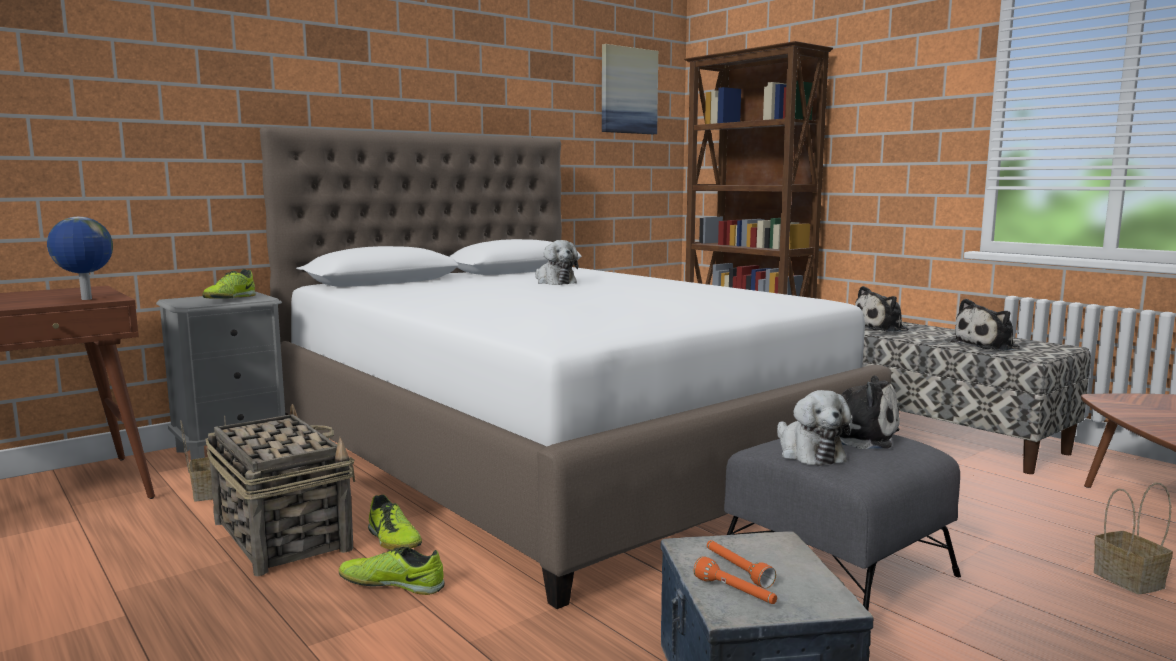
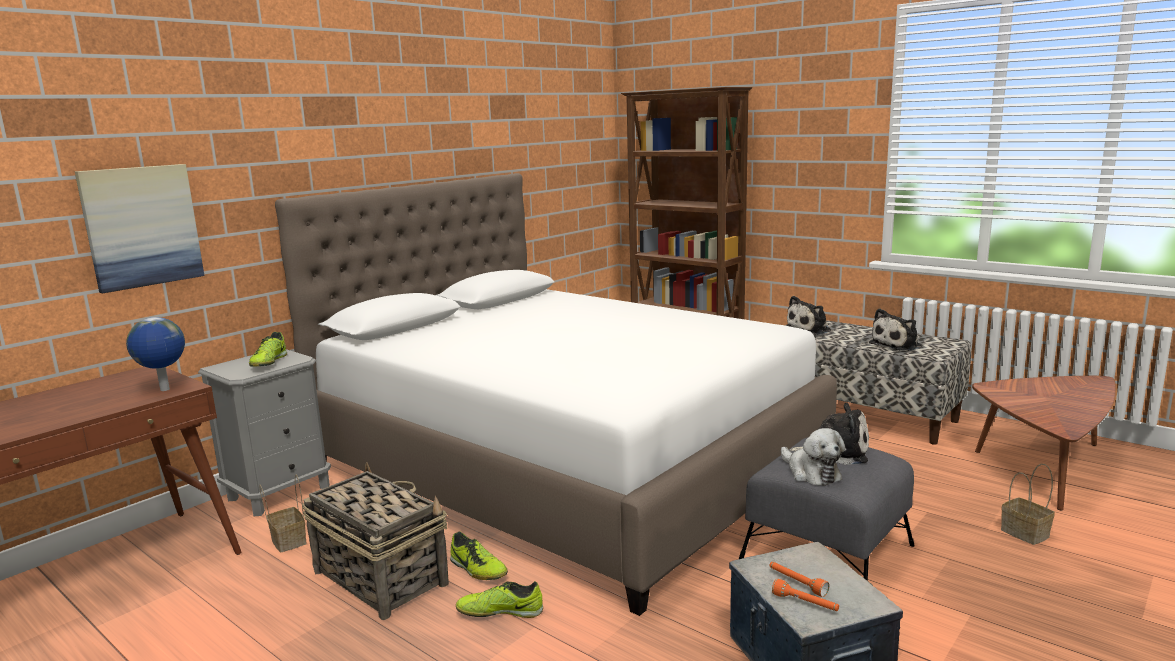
camera: 10 degrees left, 5 degrees up
(554, 282) = (548, 317): plush toy -> none
(628, 91) = (570, 120): picture -> picture (141, 226)

